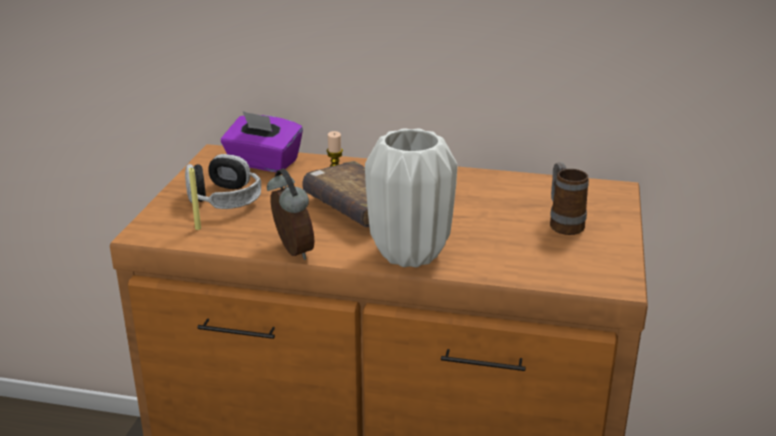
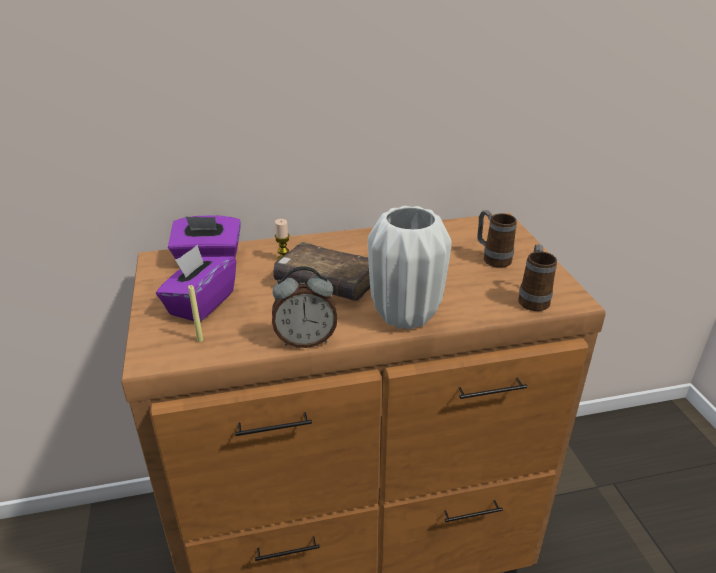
camera: 25 degrees left, 5 degrees up
(224, 199) = (201, 303): headphones -> purple tissue box
(291, 251) = (305, 340): alarm clock -> alarm clock turned 135 degrees clockwise
(568, 272) = (533, 299): none -> mug

